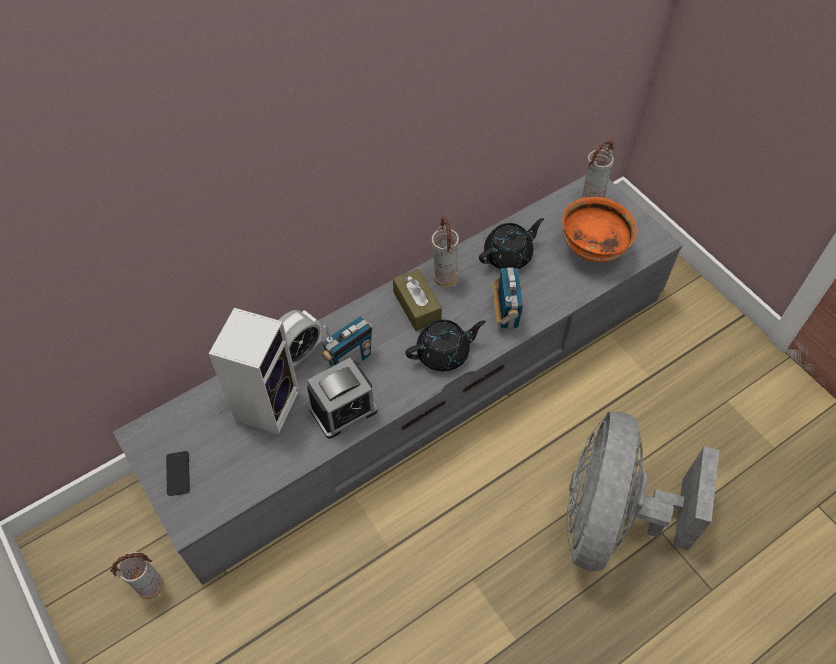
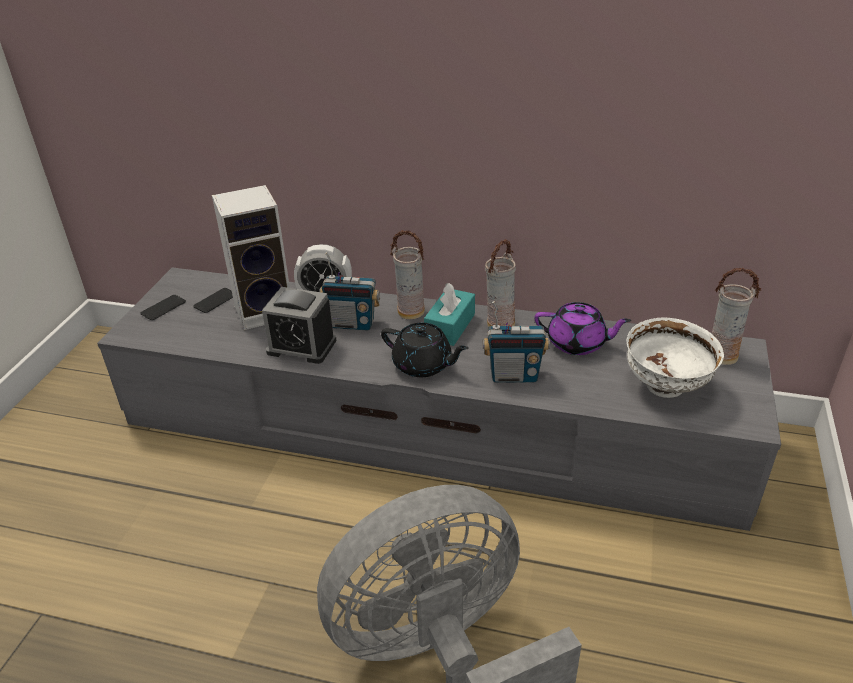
camera: 50 degrees right, 20 degrees down
(150, 587) = (106, 401): vase -> vase (410, 312)
(211, 430) = (215, 301): none -> phone
(417, 306) = (450, 326): brown tissue box -> turquoise tissue box
(506, 313) = (514, 376): radio -> radio turned 45 degrees clockwise
(509, 255) = (577, 343): black teapot -> purple teapot
(592, 250) = (666, 387): orange bowl -> white bowl

